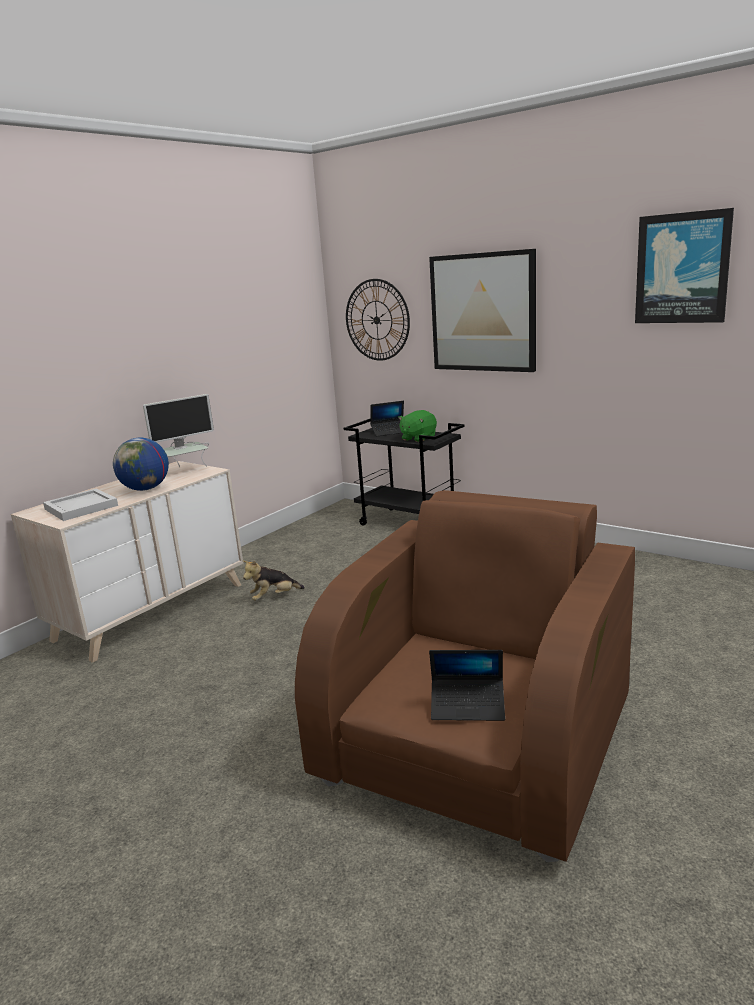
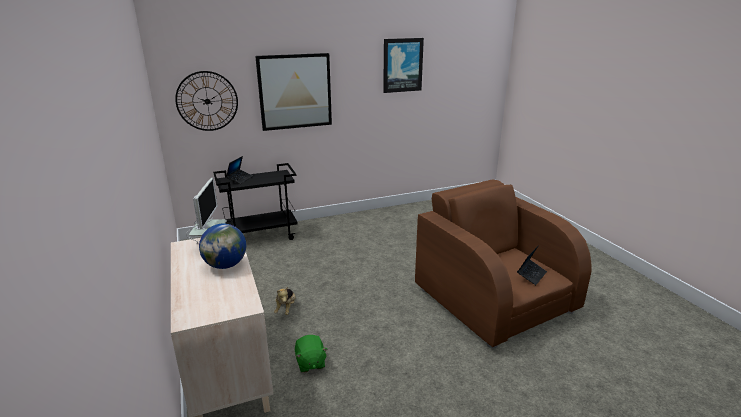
camera: 60 degrees left, 5 degrees up
(80, 507) = (221, 297): white tray -> none
(418, 438) = (271, 178): green plush toy -> green plush toy (310, 363)

